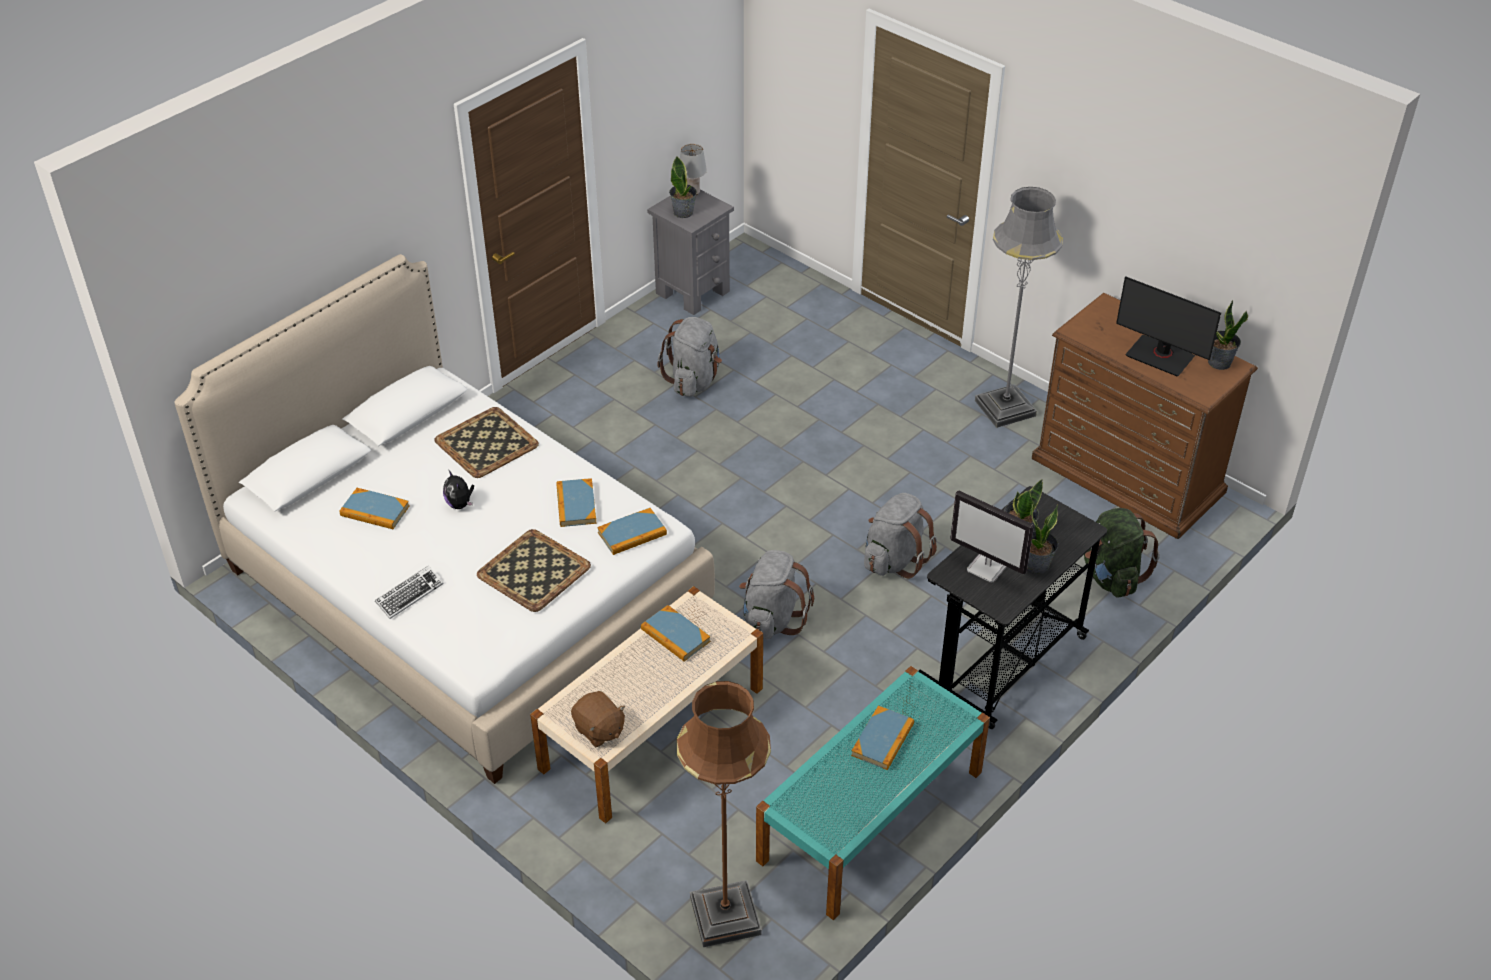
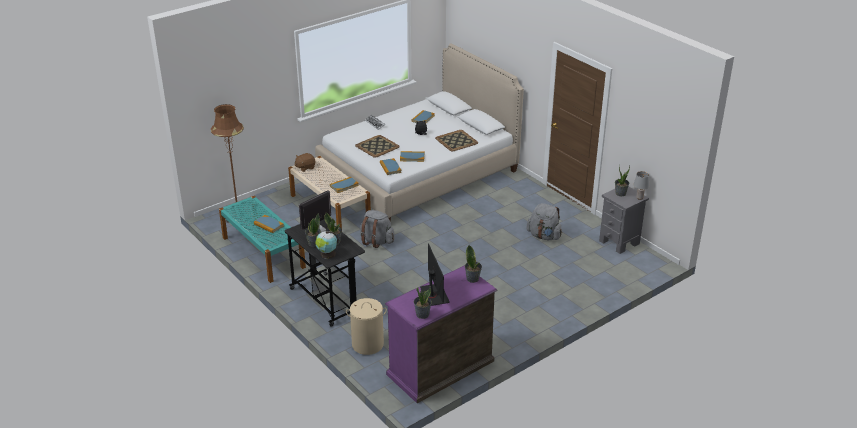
camera: 100 degrees right, 10 degrees down
(895, 559) = (401, 279): grey backpack -> none
(1005, 408) = (505, 333): grey floor lamp -> none
(1065, 537) = (327, 254): none -> globe
(1091, 318) = (473, 278): none -> potted plant
(1111, 576) = (367, 344): green backpack -> beige laundry basket
(1129, 475) = (440, 368): brown dresser -> purple dresser
(1160, 356) = (434, 295): monitor -> monitor turned 120 degrees clockwise

